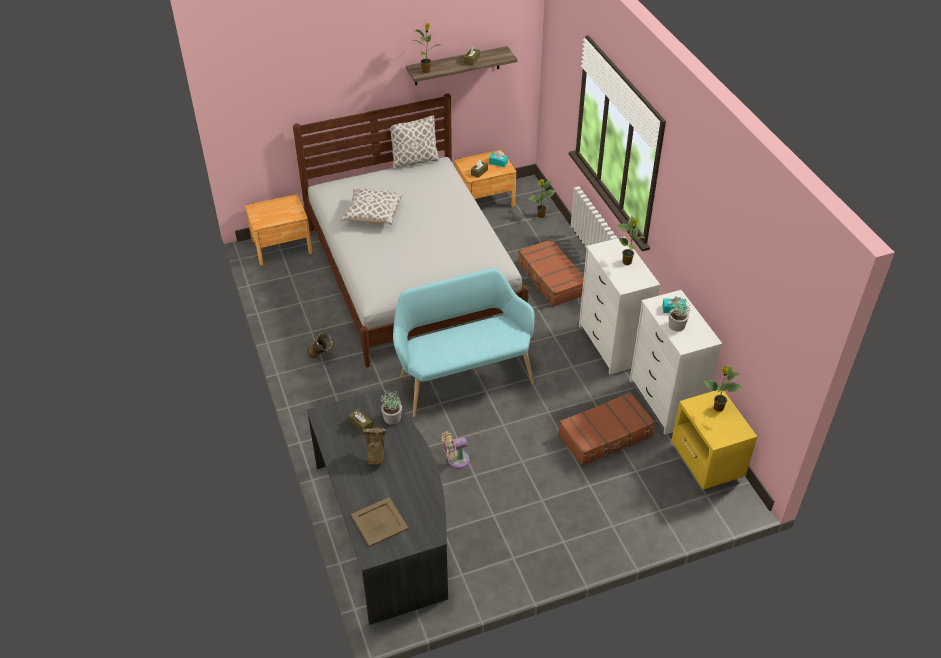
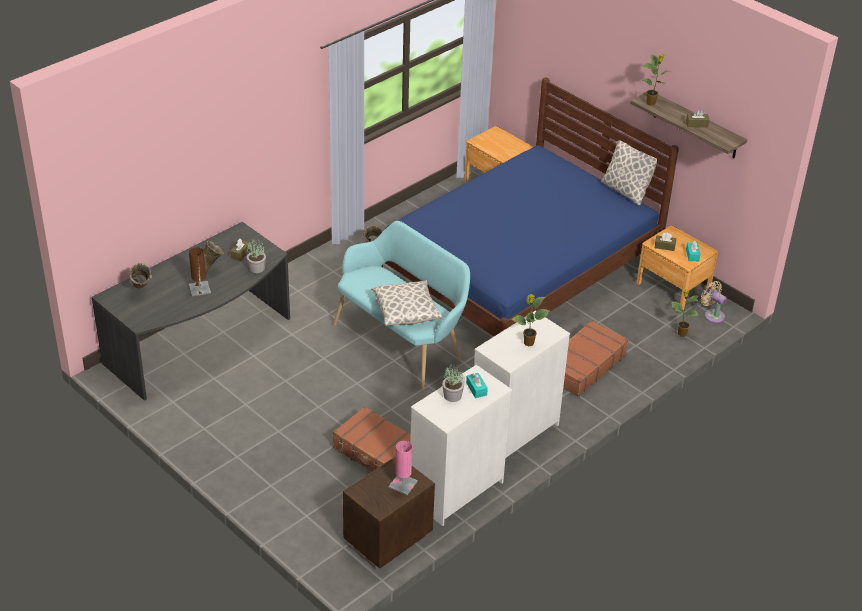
camera: 65 degrees right, 5 degrees down
(372, 215) = (518, 188): pillow -> pillow (406, 312)
(379, 522) = (142, 292): beige tray -> beige vase
(400, 471) = (199, 289): none -> brown table lamp
(412, 275) = (519, 270): white bed -> blue bed
(456, 460) = (296, 364): beige fan -> beige fan (712, 315)
(706, 463) = (386, 539): yellow nightstand -> brown nightstand
(717, 408) = (403, 484): potted plant -> pink table lamp

